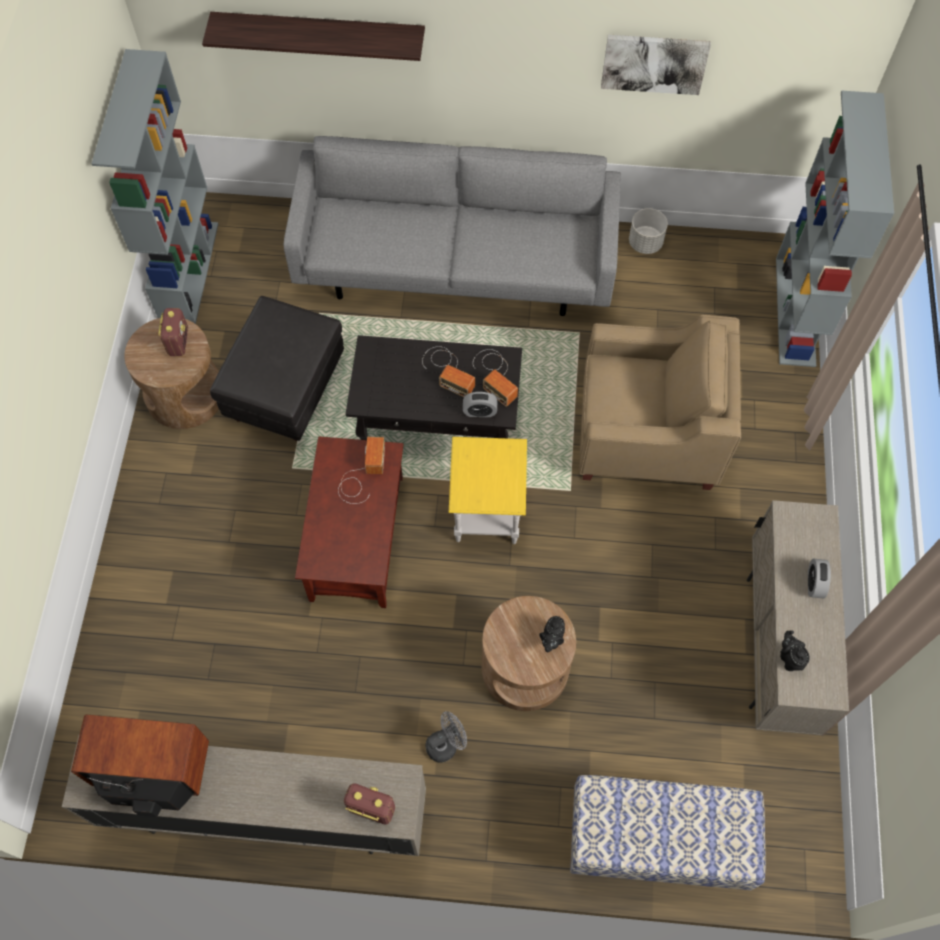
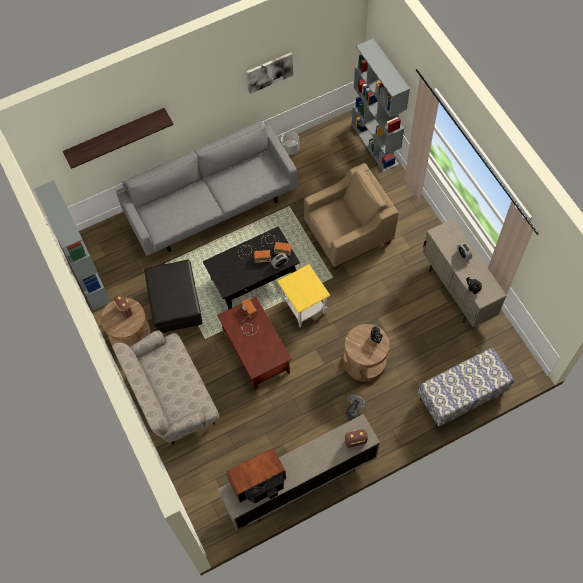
camera: 30 degrees left, 0 degrees up
(174, 532) = (172, 397): none -> beige sofa

